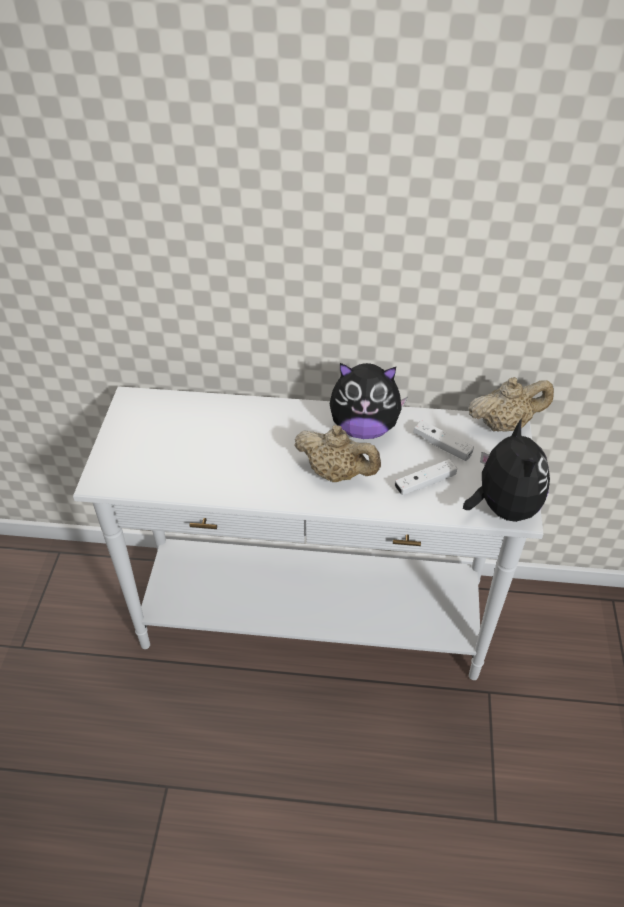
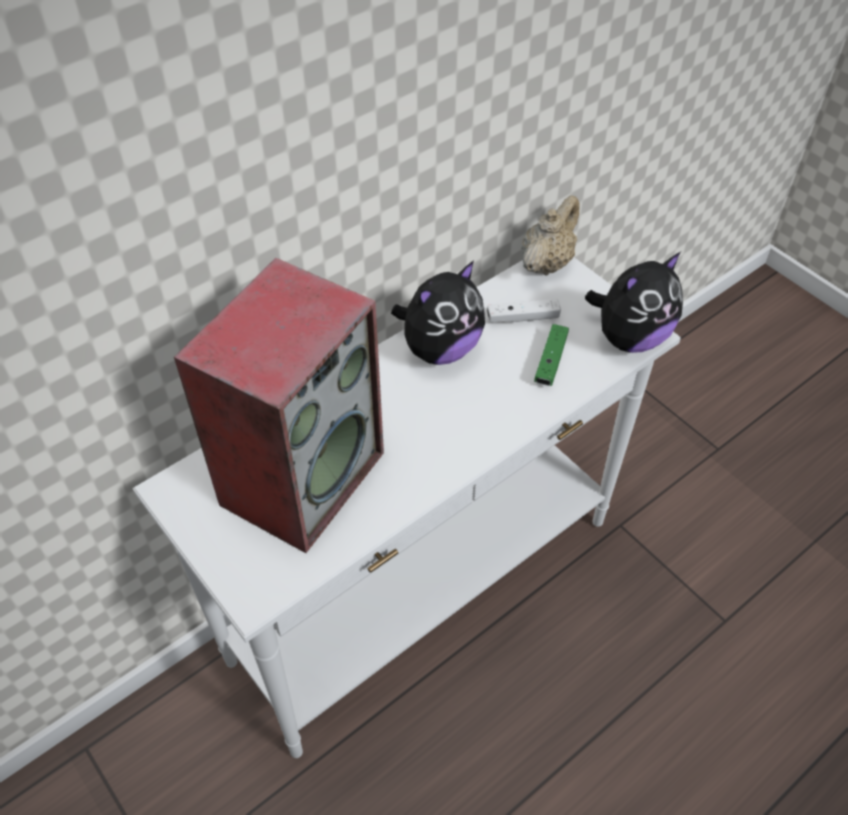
camera: 45 degrees left, 5 degrees up
(199, 440) = (302, 475): none -> speaker
(336, 473) = (470, 409): beige teapot -> none
(425, 483) = (550, 361): white game controller -> green game controller
(502, 507) = (630, 337): plush toy -> plush toy turned 105 degrees clockwise

